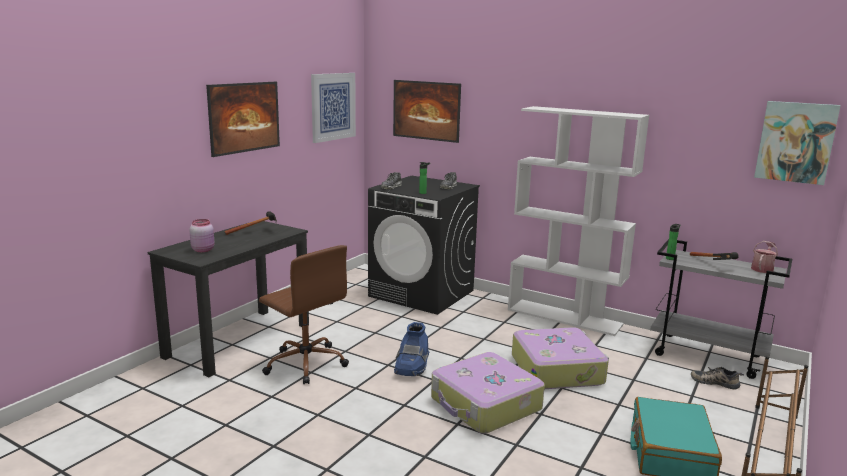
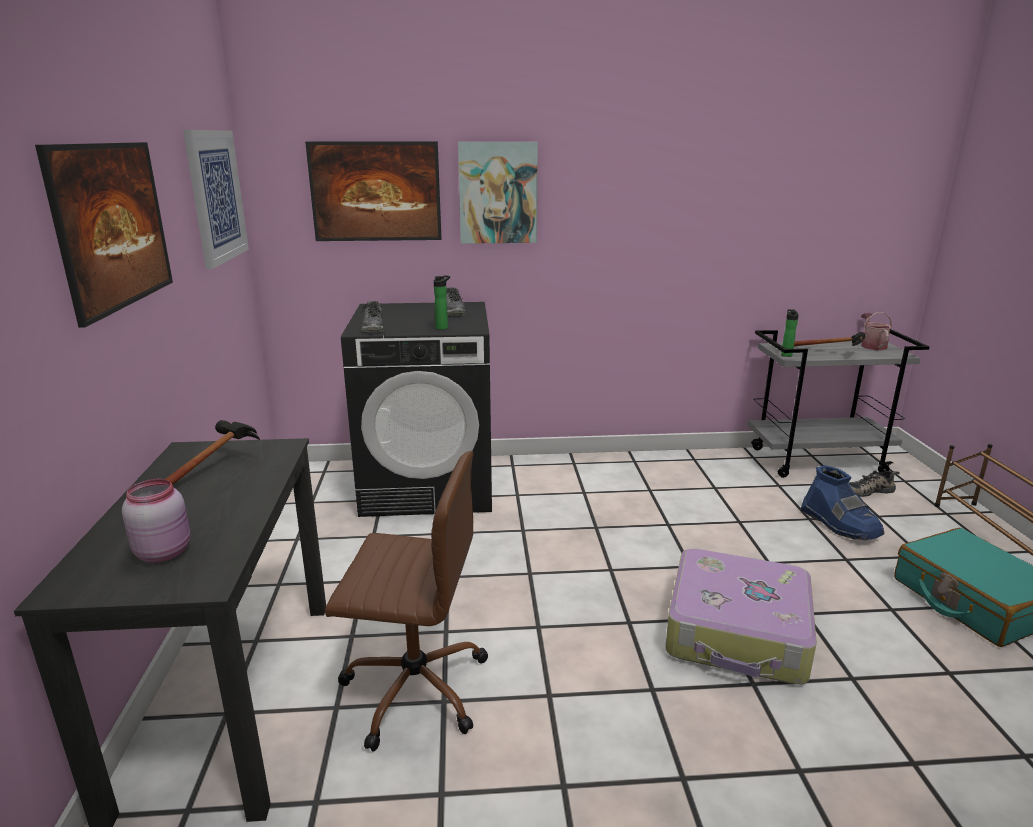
camera: 35 degrees left, 5 degrees up
(412, 366) = (572, 613): blue boot -> blue boot (840, 524)
(557, 369) = (729, 538): suitcase -> none
(565, 317) = (635, 461): white bookcase -> none
(795, 142) = (894, 189): picture -> picture (498, 193)

